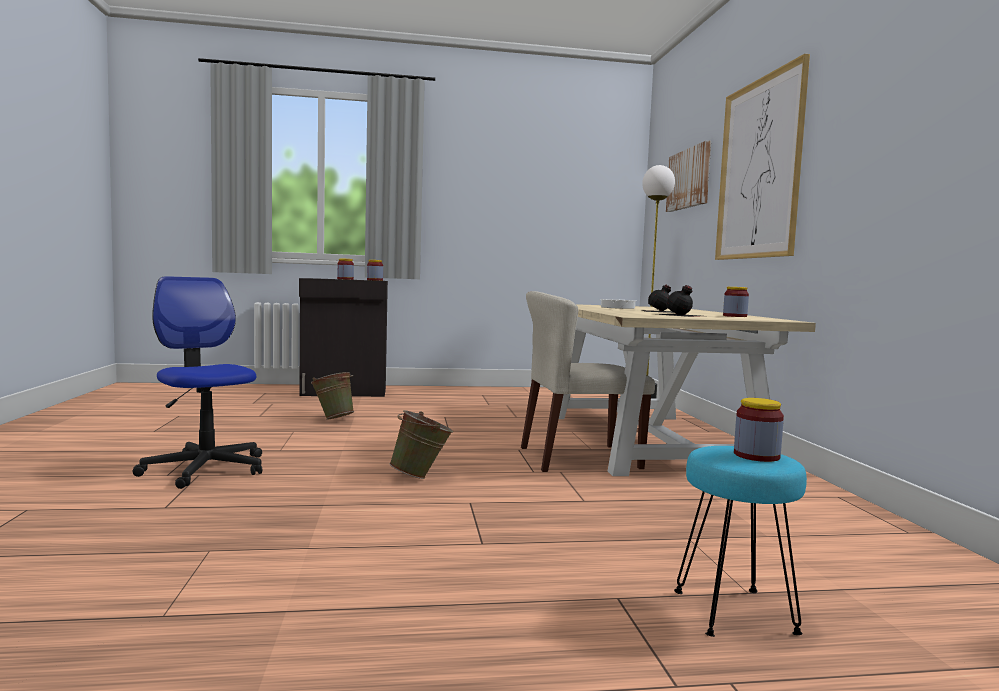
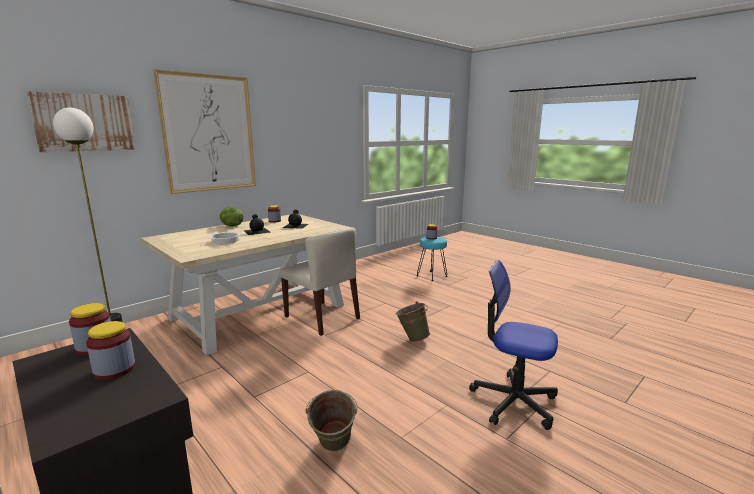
camera: 125 degrees left, 10 degrees up
(205, 469) = (513, 401): office chair -> office chair turned 105 degrees clockwise
(712, 312) = (231, 226): none -> lettuce

